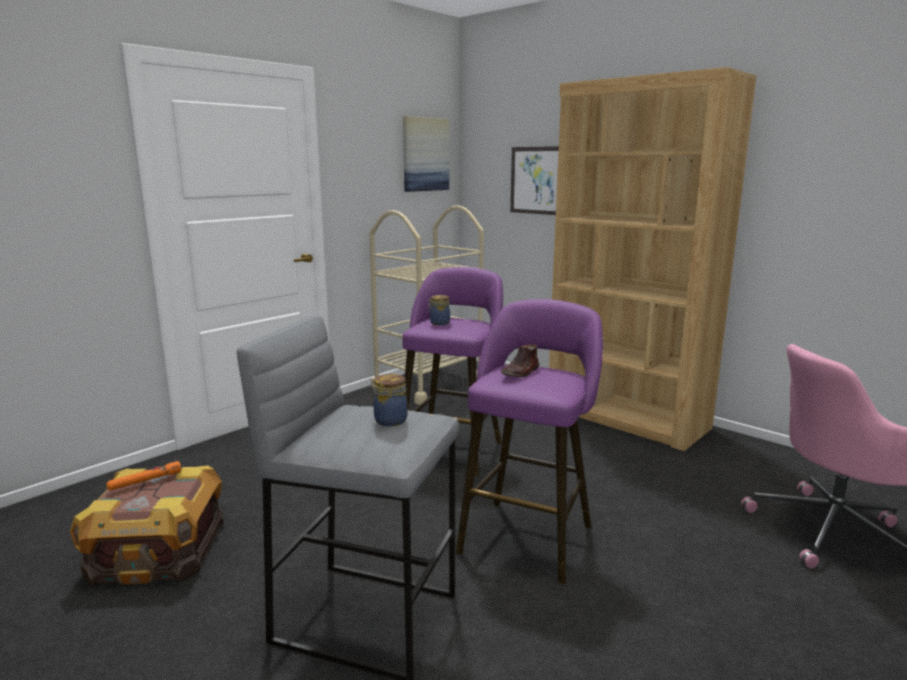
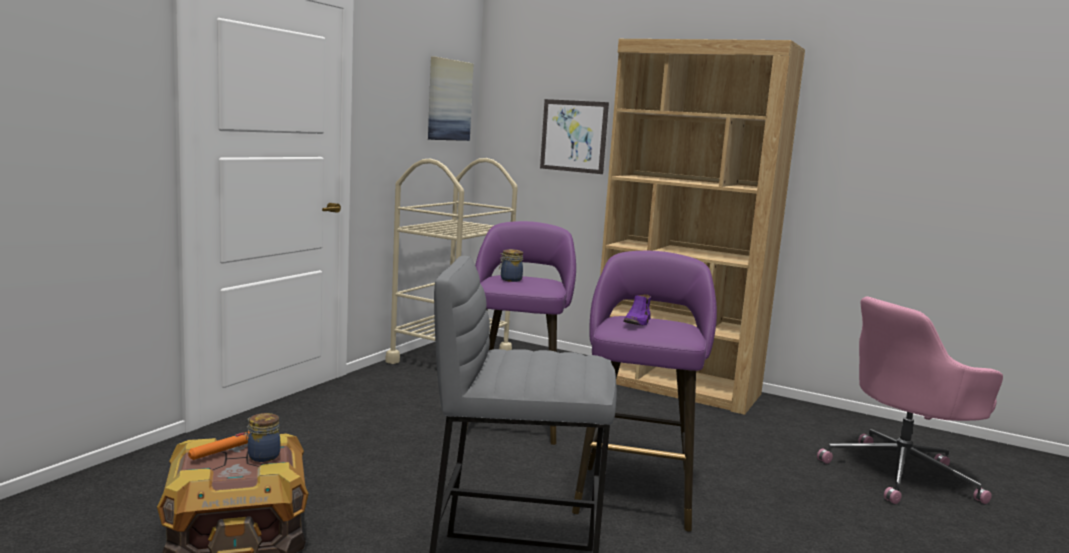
camera: 15 degrees left, 5 degrees down
(389, 420) = (561, 357): jar -> jar (262, 456)
(521, 372) = (637, 322): brown shoe -> purple shoe

